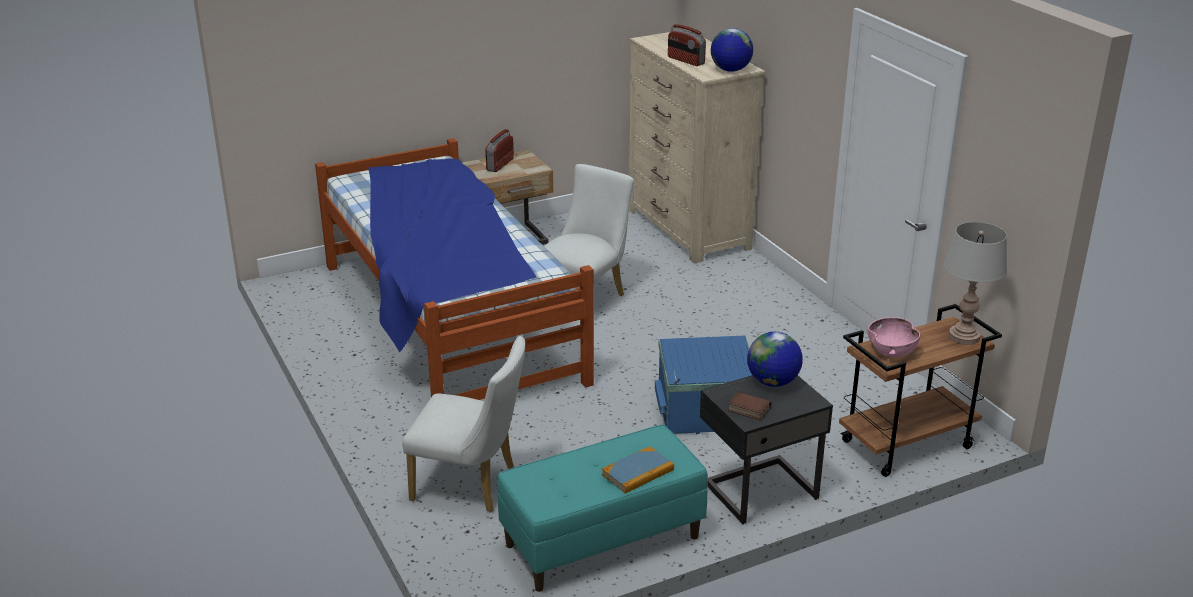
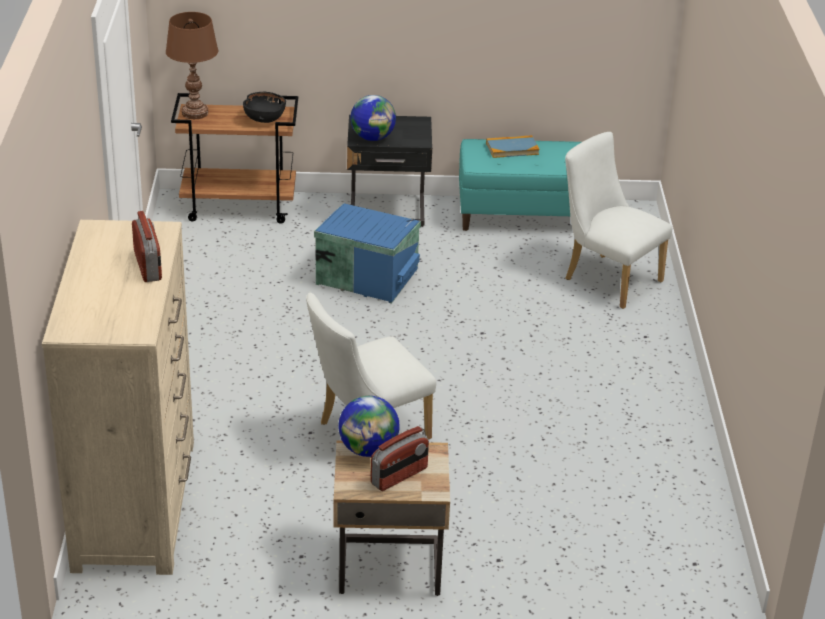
camera: 155 degrees left, 5 degrees up
(448, 322) = (545, 451): bed -> none
(730, 70) = (120, 231): globe -> globe (368, 450)
(748, 409) = (413, 127): book -> none
(892, 351) = (264, 119): pink bowl -> black bowl
(964, 337) = (195, 113): grey table lamp -> brown table lamp

